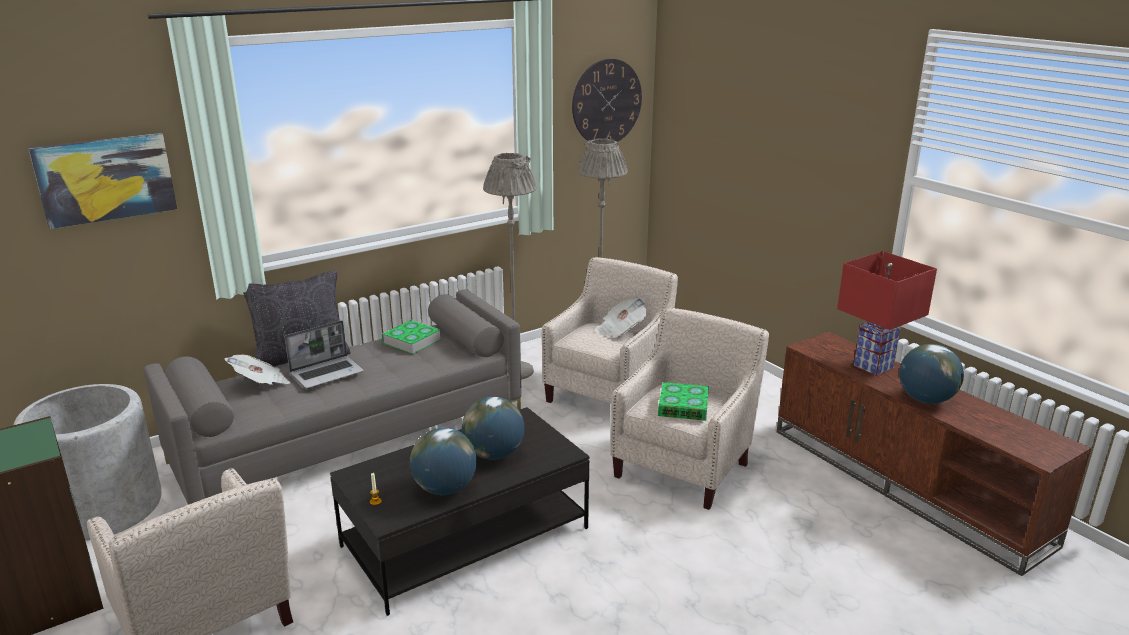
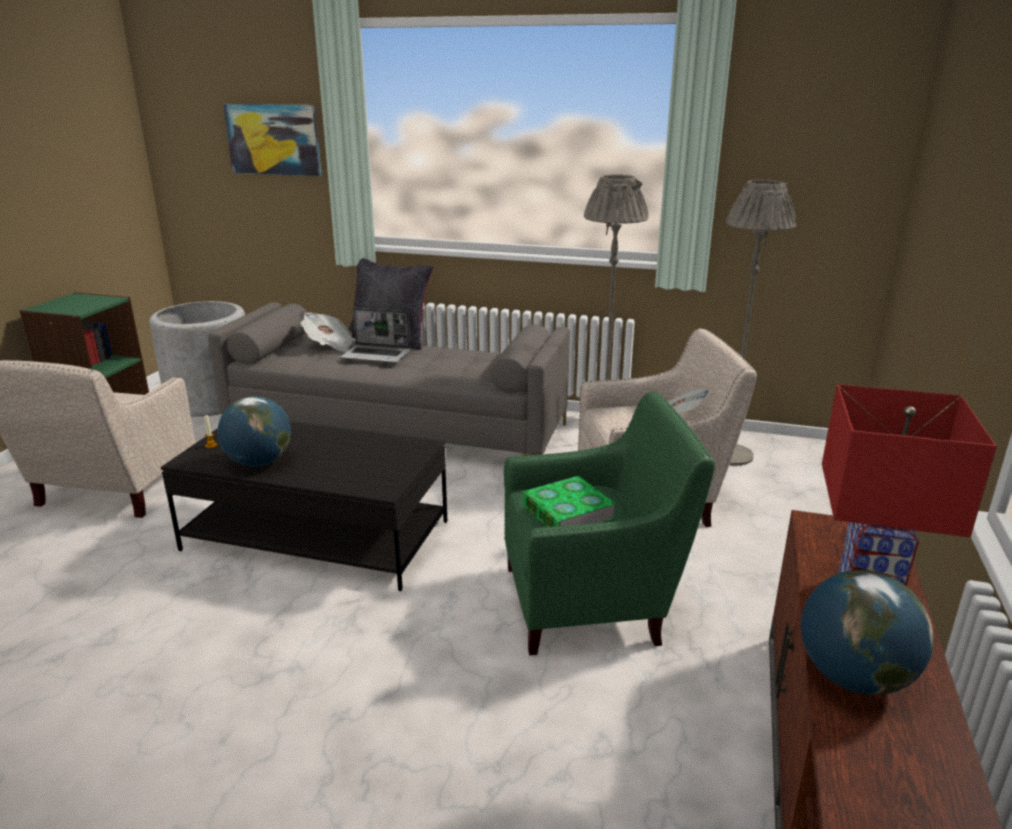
camera: 50 degrees right, 0 degrees up
(411, 341) = (476, 358): book -> none
(494, 454) = (340, 459): globe -> none
(606, 102) = (829, 140): wall clock -> none
(685, 465) = (592, 602): beige armchair -> green armchair

